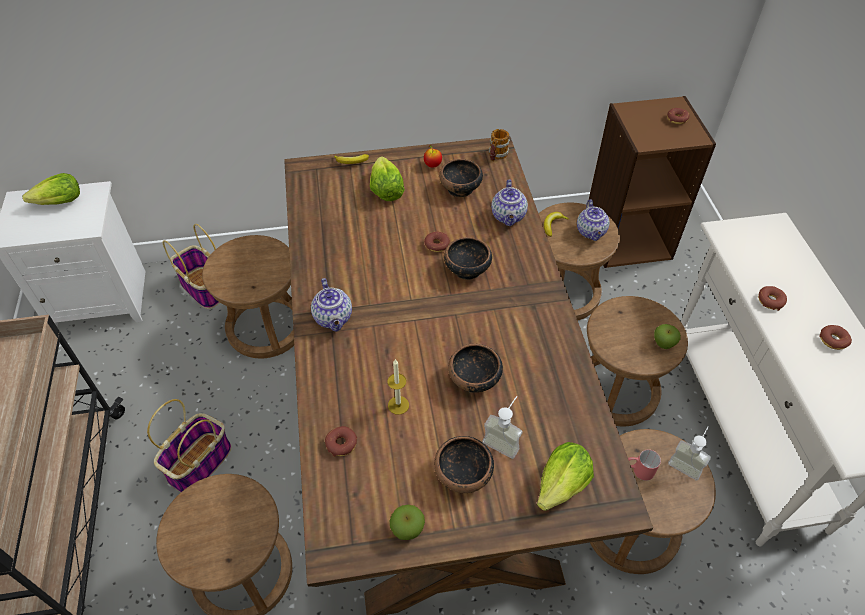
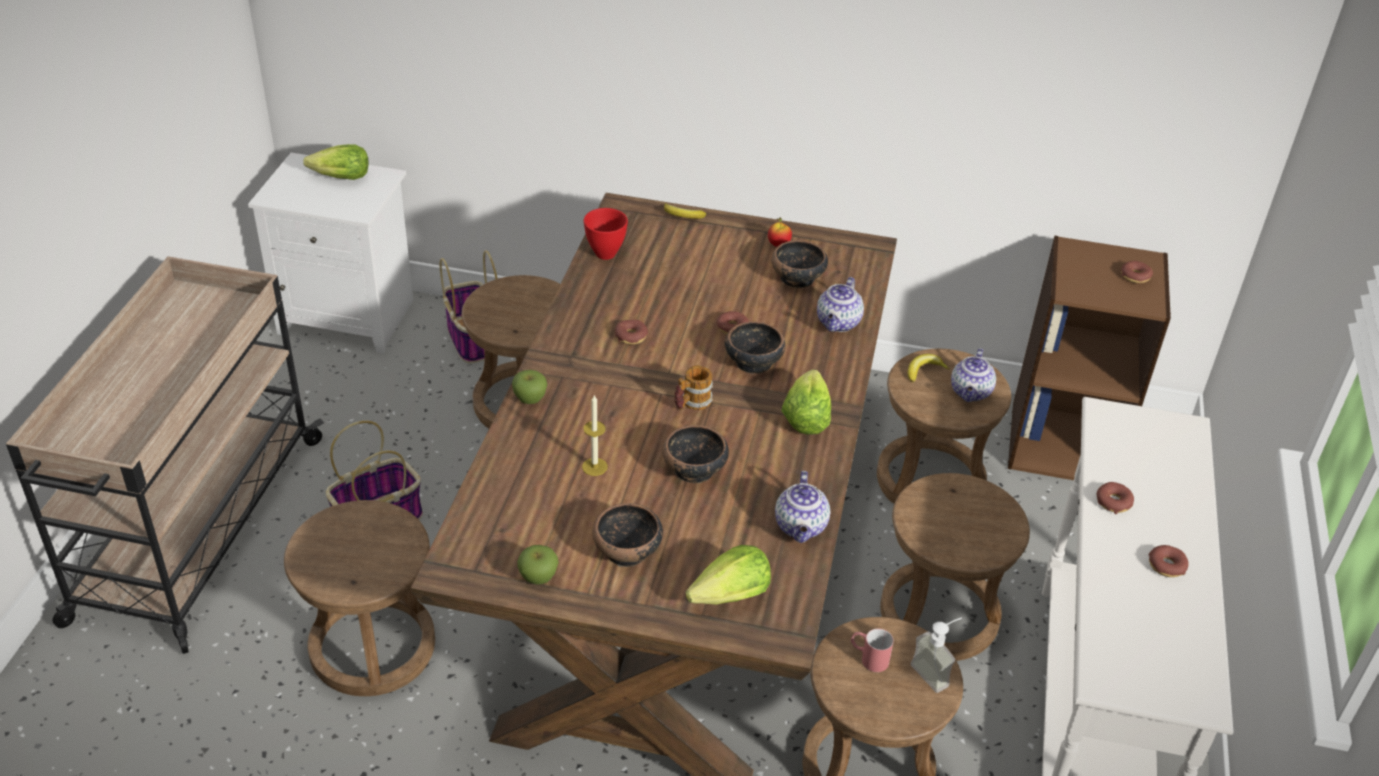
camera: 20 degrees right, 10 degrees down
(310, 212) = (604, 254): none -> red bowl
(334, 318) = (571, 365): teapot -> teapot (801, 527)
(341, 444) = (513, 482): donut -> donut (631, 336)
(385, 190) = (706, 255): lettuce -> lettuce (805, 417)
(496, 155) = (865, 255): mug -> mug (691, 403)
(504, 440) = (692, 535): soap dispenser -> none
(663, 344) = (988, 541): apple -> apple (530, 399)

